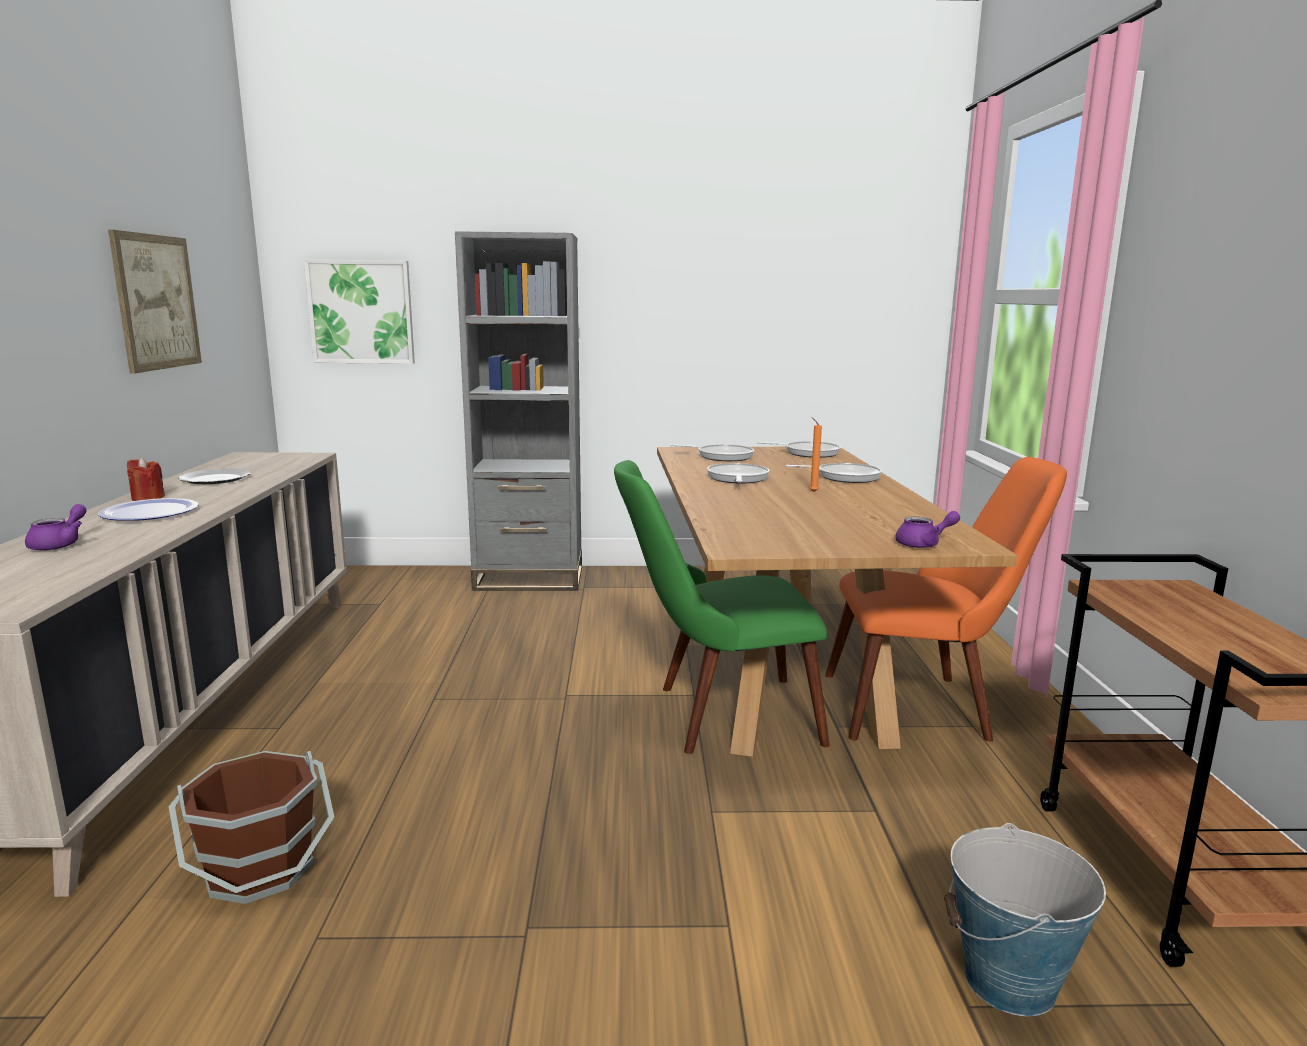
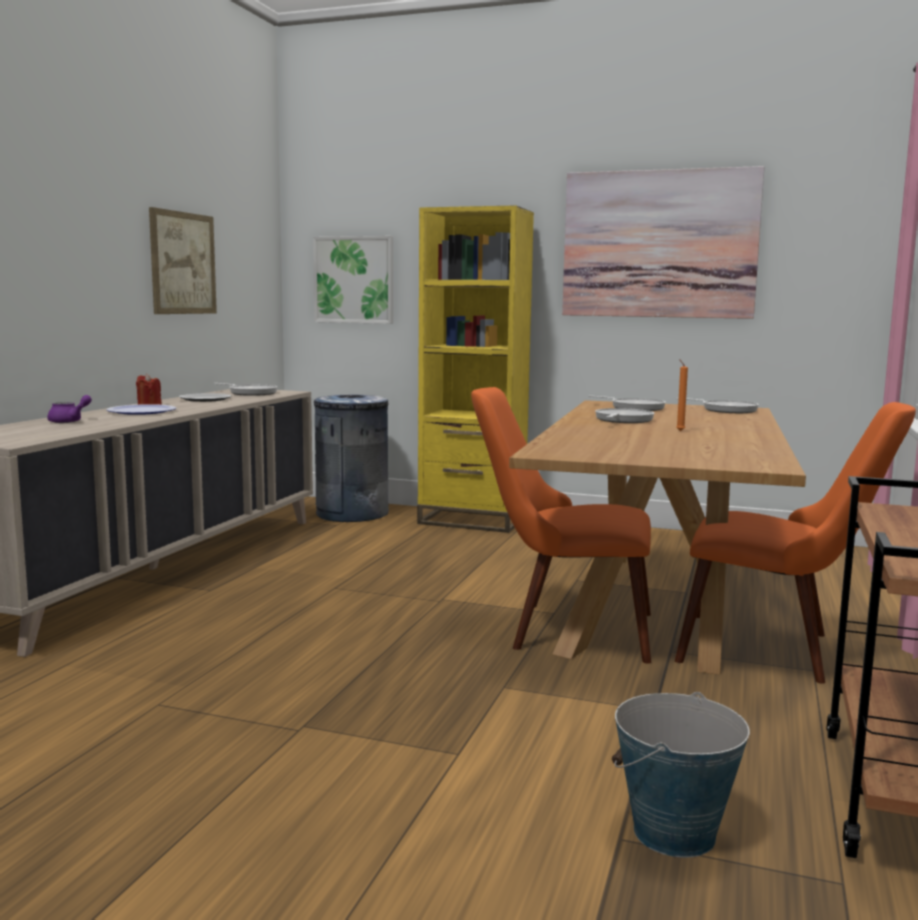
camera: 20 degrees right, 5 degrees down
(260, 870) = (146, 664): brown bucket -> none
(388, 585) = (352, 514): none -> grey trash can
(529, 579) = (472, 520): grey bookcase -> yellow bookcase
(712, 276) = (659, 244): none -> picture
(716, 716) = (561, 629): green chair -> orange chair
(844, 477) = (731, 425): frying pan -> frying pan (250, 393)
(924, 544) = (722, 463): purple teapot -> none

